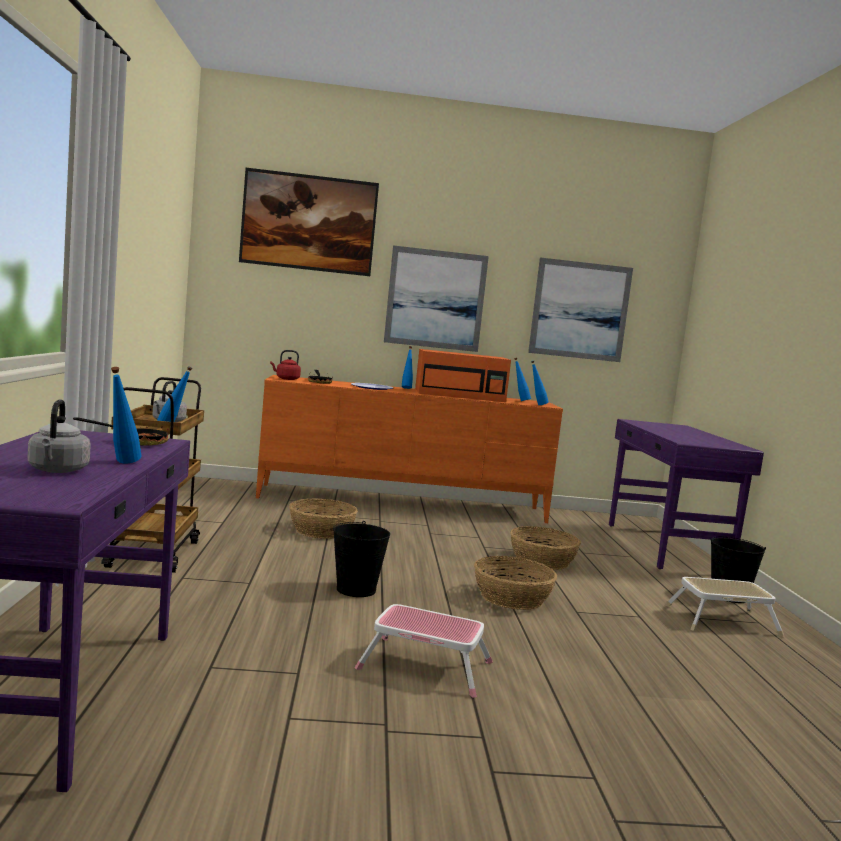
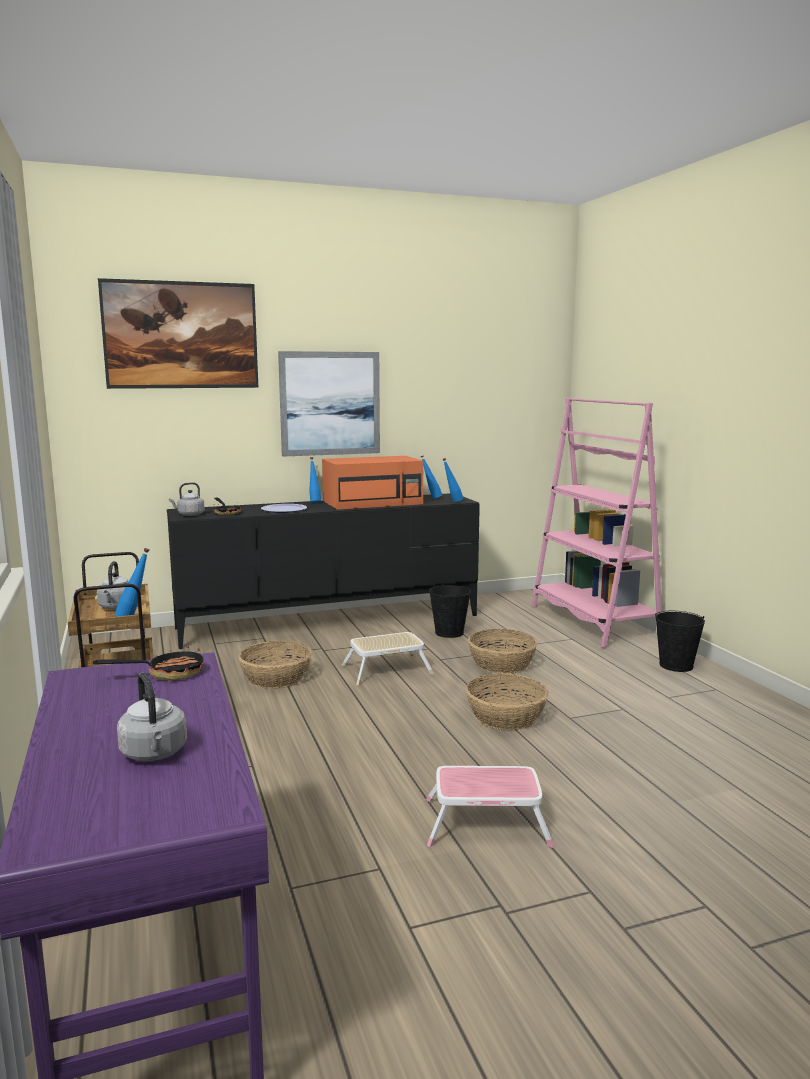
camera: 15 degrees left, 5 degrees up
(121, 463) = (201, 719): blue bottle -> none
(286, 379) = (189, 515): red kettle -> grey kettle
(356, 589) = (361, 745): black bucket -> black bucket (449, 632)
(403, 503) = (330, 621): orange cabinet -> black cabinet
(580, 310) = (473, 397): picture -> none
(666, 548) = (593, 622): purple console table -> pink bookcase
(722, 621) = (688, 695): beige step ladder -> beige step ladder (387, 669)

